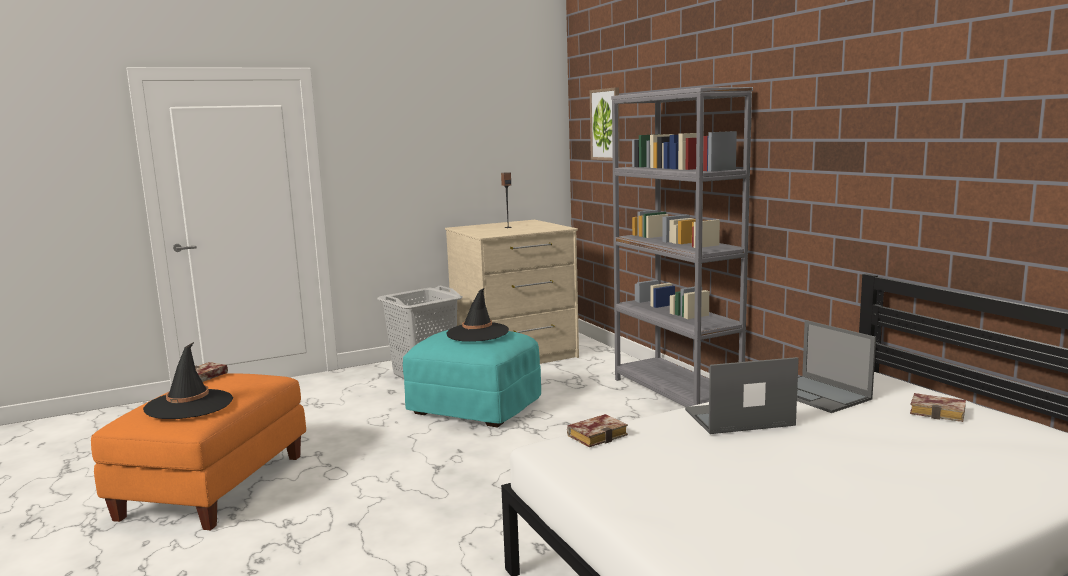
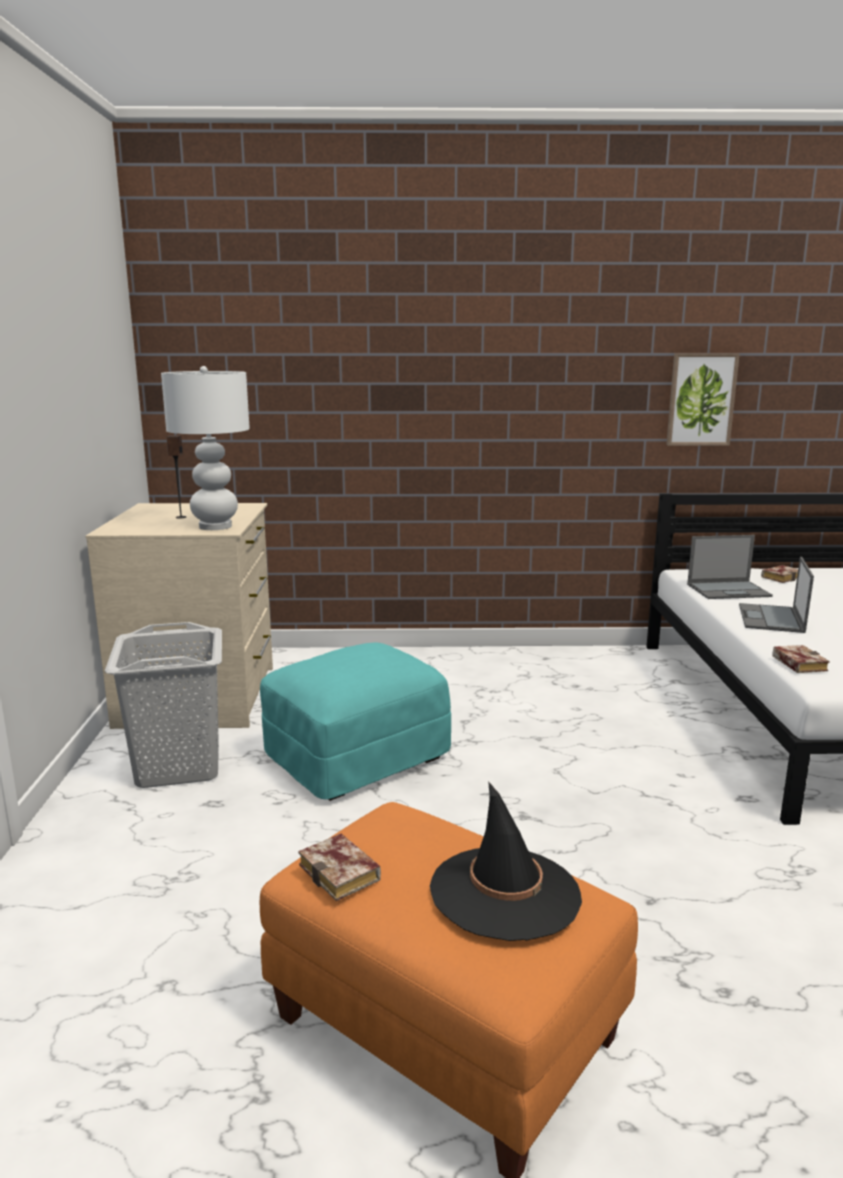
camera: 65 degrees left, 5 degrees up
(477, 333) = (363, 656): black hat -> none
(492, 233) = (215, 526): none -> white table lamp
(606, 124) = (242, 363): picture -> picture (701, 399)
(675, 393) = (444, 659): grey bookcase -> none

